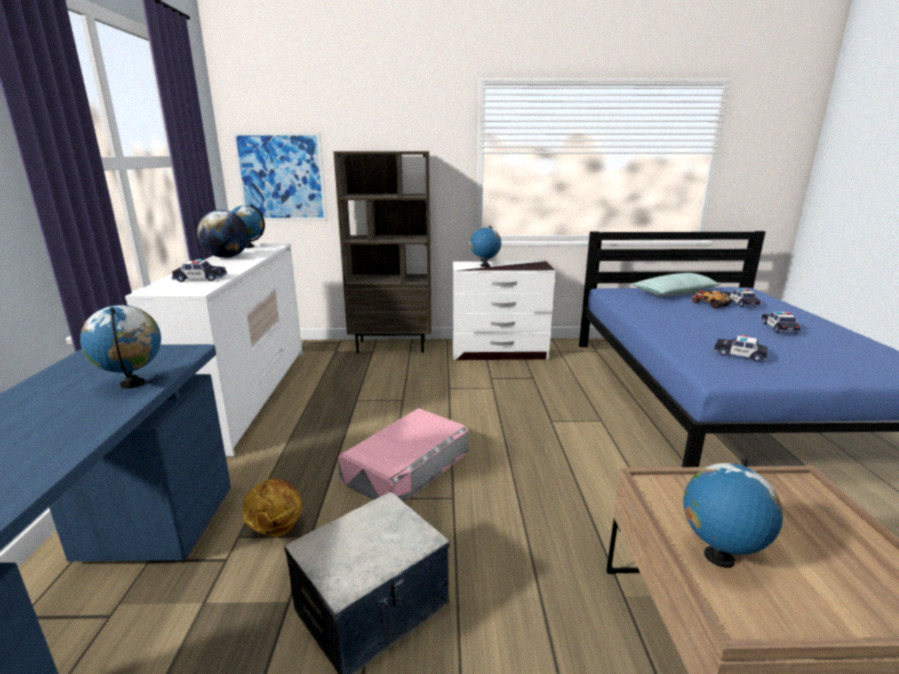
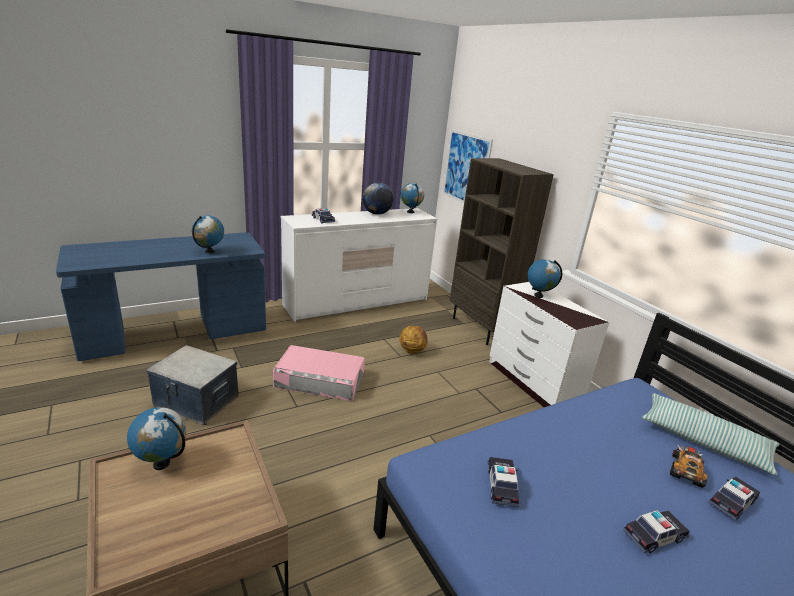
camera: 60 degrees right, 5 degrees up
(276, 529) = (242, 355): basketball -> basketball (412, 351)

